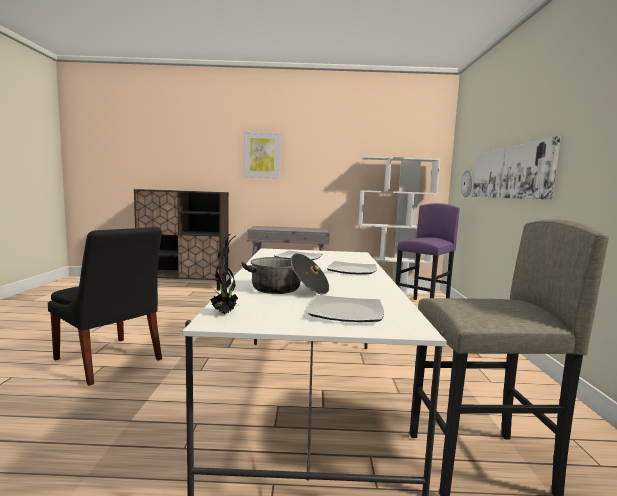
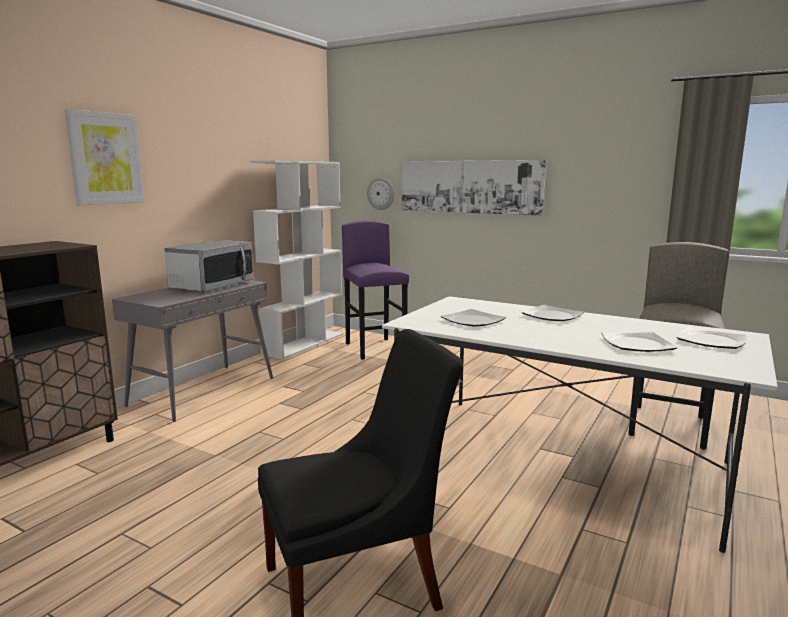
camera: 60 degrees left, 5 degrees up
(224, 313) = (725, 370): potted plant -> none
(288, 289) = (636, 344): cooking pot -> plate
(302, 229) = (212, 286): none -> microwave

